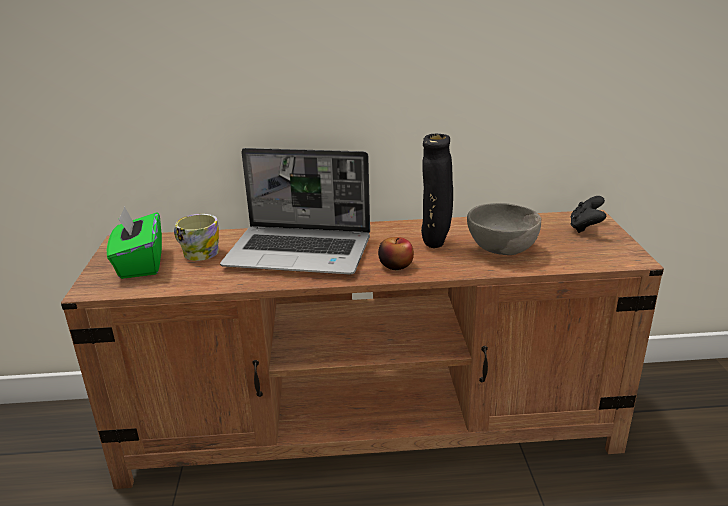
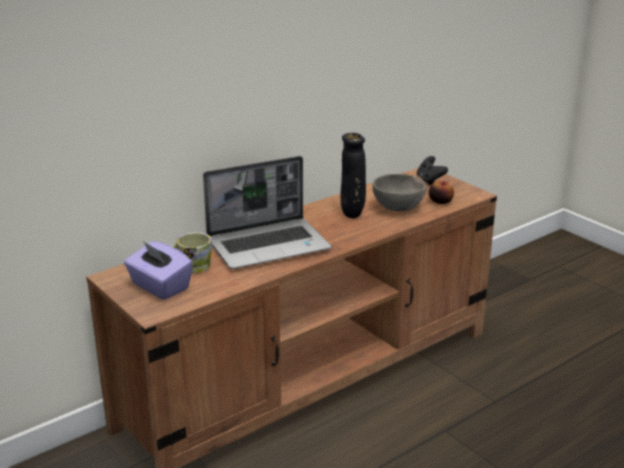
camera: 35 degrees left, 0 degrees up
(140, 264) = (159, 287): green tissue box -> purple tissue box
(396, 265) = (346, 236): apple -> apple (440, 201)

